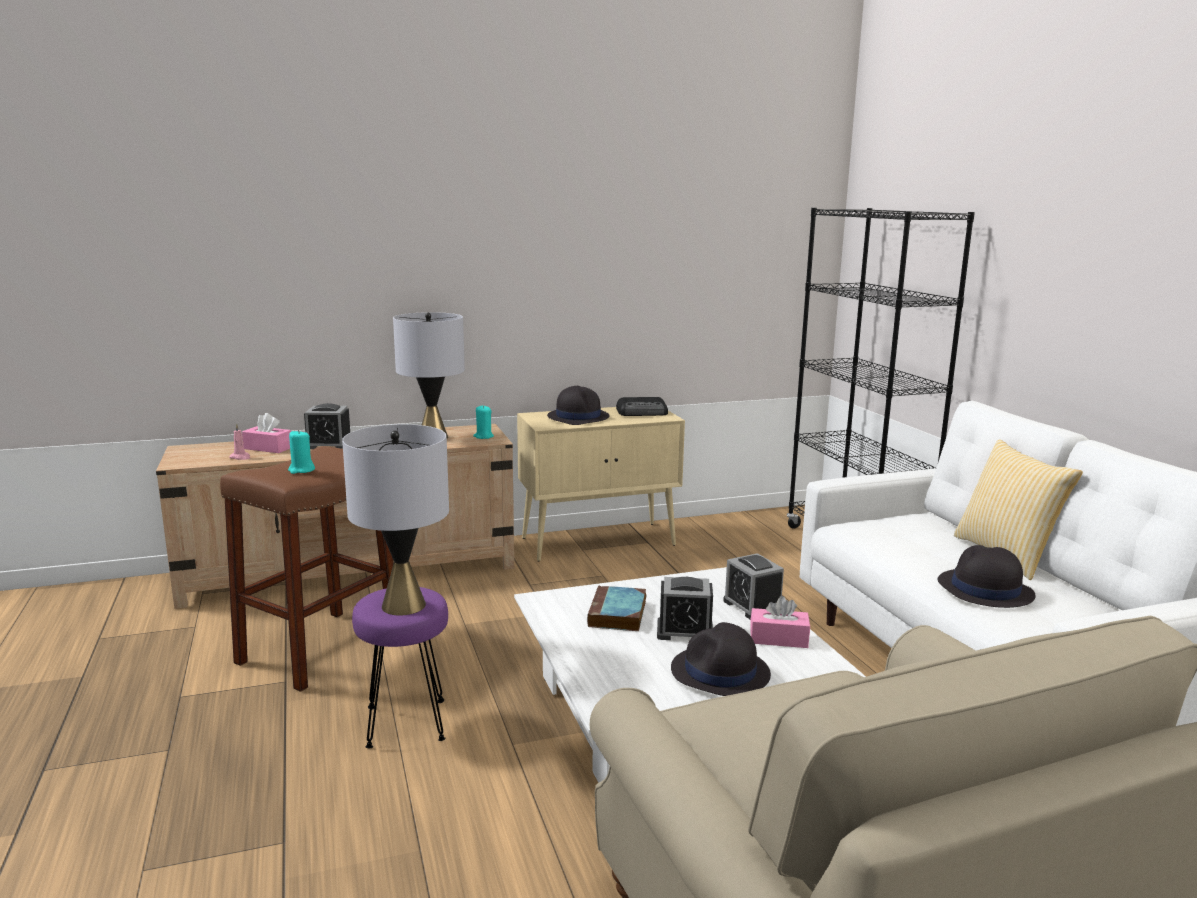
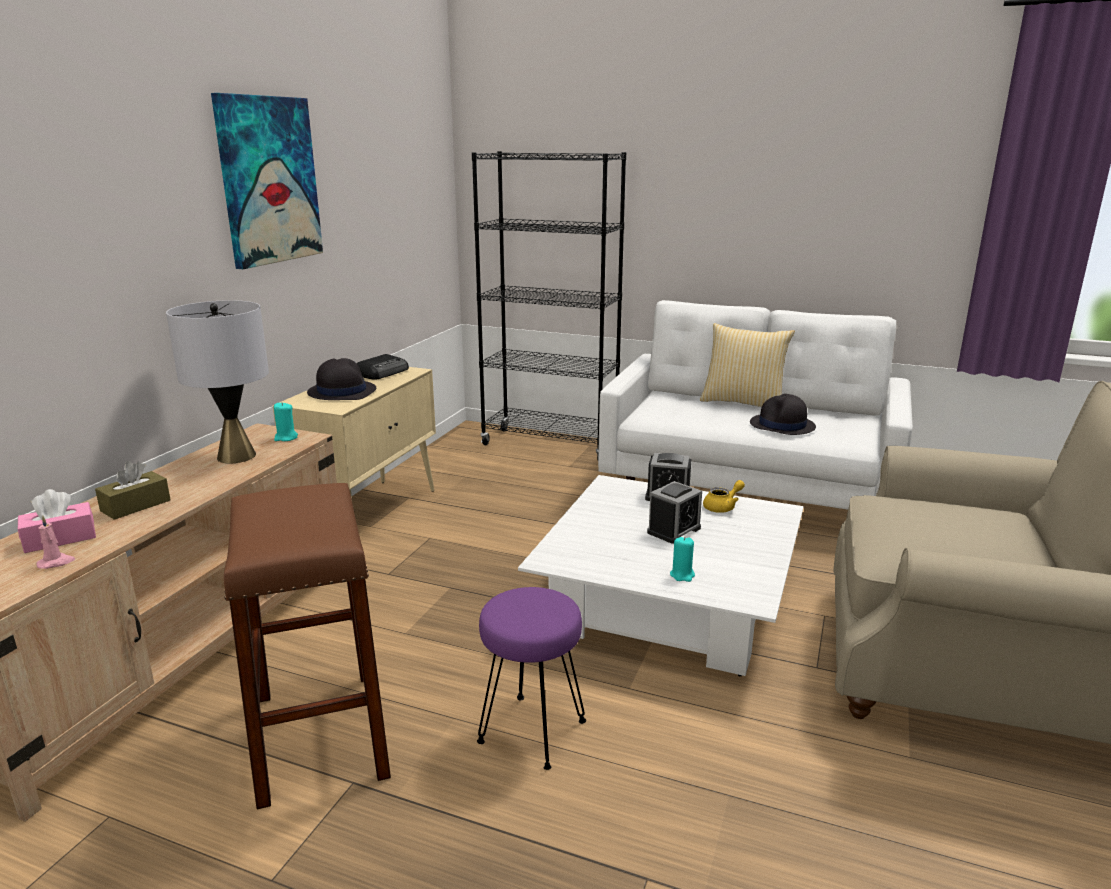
camera: 50 degrees left, 5 degrees up
(301, 470) = (303, 525): turquoise candle -> turquoise candle (682, 575)
(328, 445) = (135, 505): alarm clock -> brown tissue box
(403, 606) = (542, 610): grey table lamp -> none
(550, 224) = (268, 180): none -> picture
(618, 614) = (616, 542): book -> none
(720, 673) = (747, 543): black hat -> none
(778, 639) = (723, 507): pink tissue box -> yellow teapot

